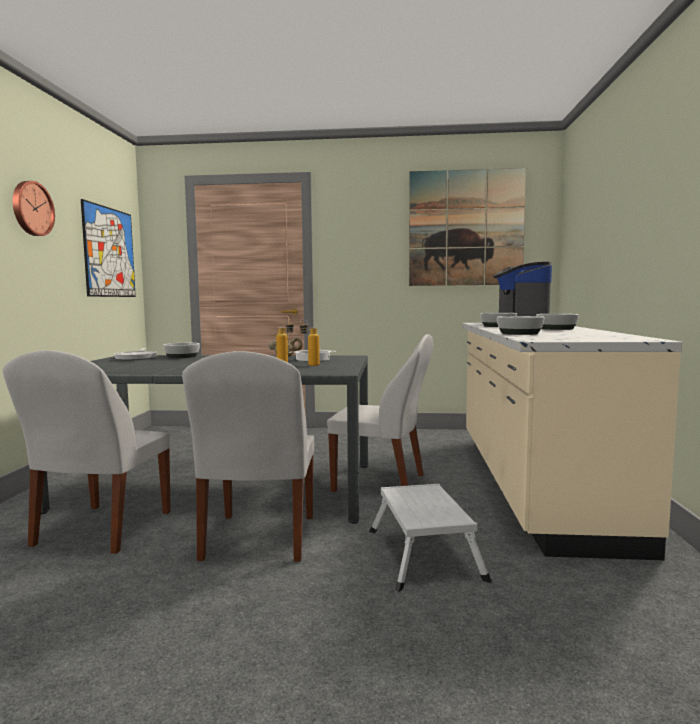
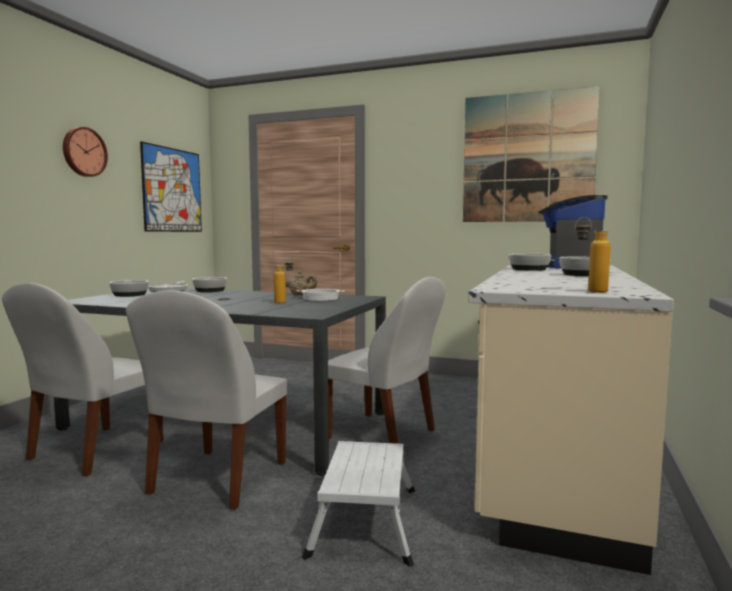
camera: 15 degrees right, 0 degrees up
(309, 365) = (302, 305): bottle -> bottle (589, 291)
(520, 333) = (513, 280): bowl -> bowl (130, 295)

